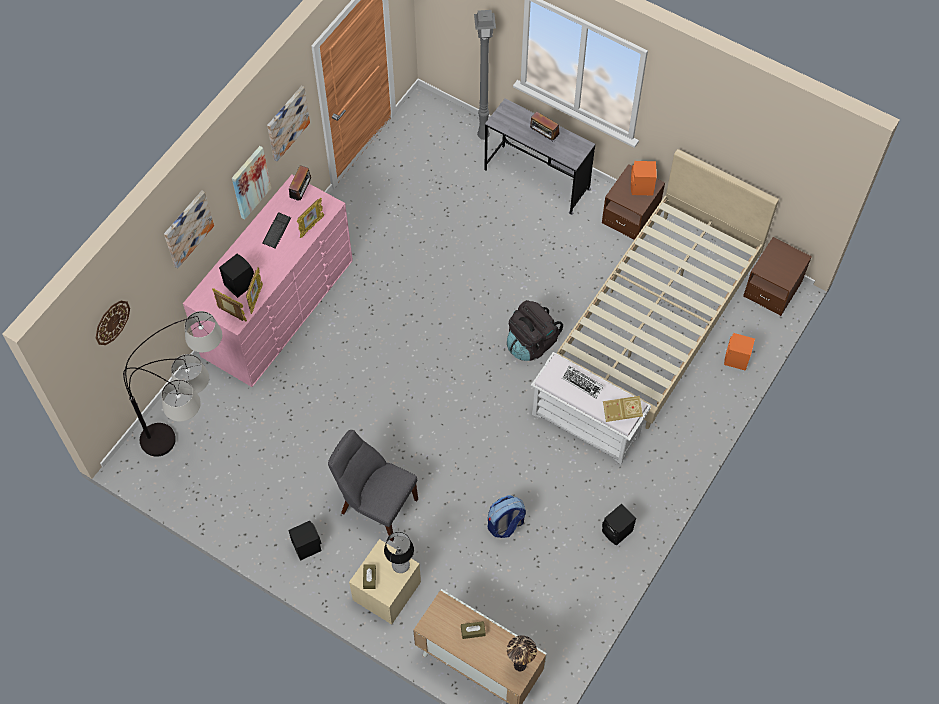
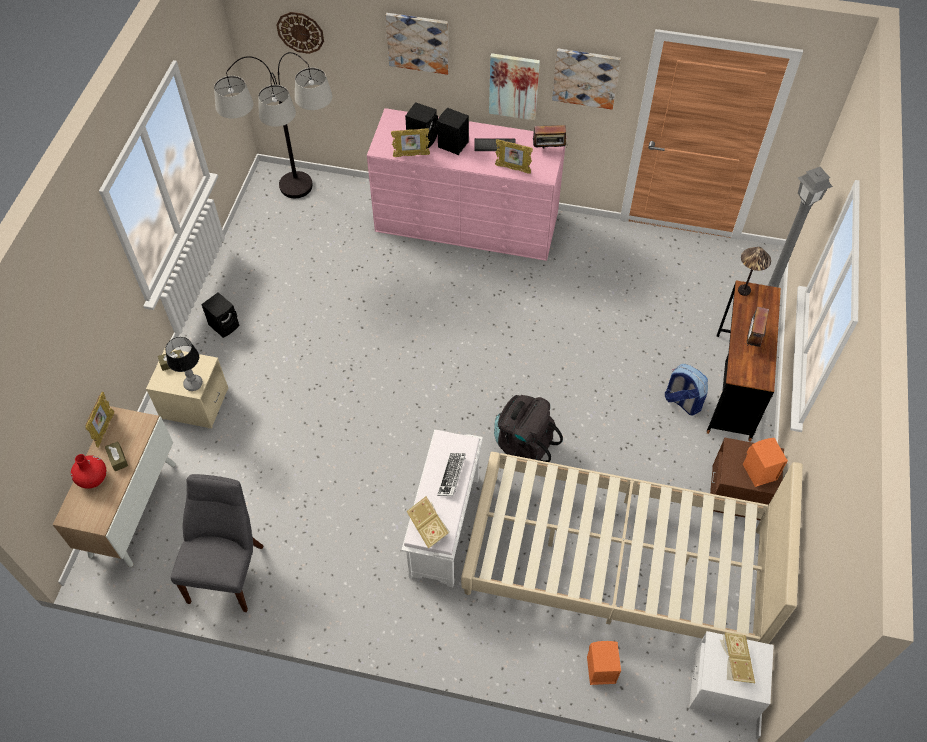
camera: 70 degrees right, 5 degrees down
(231, 314) = (387, 143): picture frame -> picture frame (105, 430)
(376, 504) = (285, 365): grey chair -> grey chair (228, 570)
(485, 655) = (93, 478): none -> red vase
(505, 525) = (297, 484): backpack -> backpack (682, 401)
(520, 665) = (87, 514): table lamp -> table lamp (743, 291)
(537, 179) = (733, 386): grey desk -> brown desk
(617, 532) = (323, 598): black speaker -> black speaker (452, 145)
(772, 289) = (723, 687): brown nightstand -> white nightstand
(777, 264) = (734, 662): none -> book

